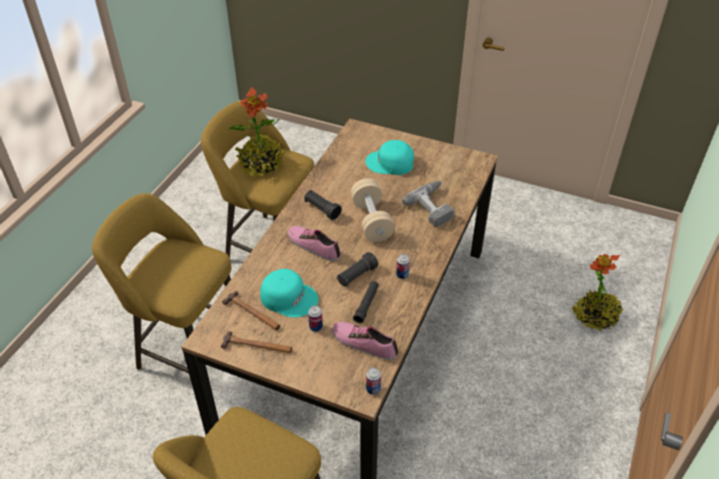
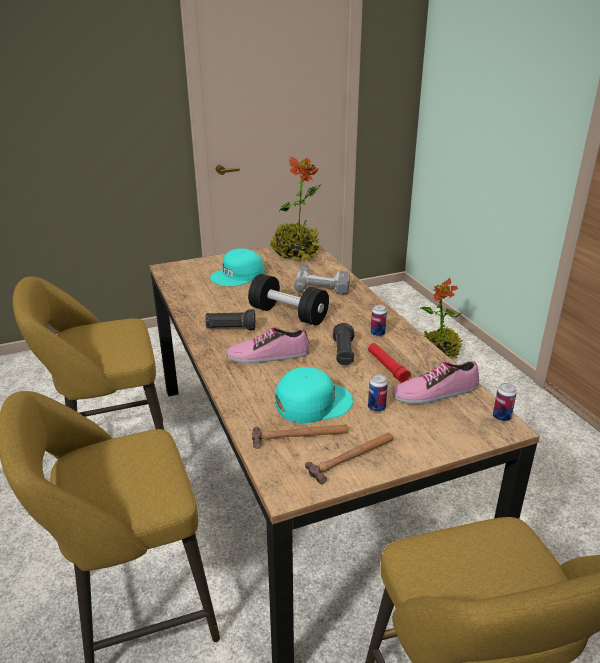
camera: 45 degrees left, 15 degrees down
(261, 164) = (92, 340): potted plant -> potted plant (295, 253)
(366, 304) = (387, 367): black flashlight -> red flashlight
(371, 220) = (288, 314): beige dumbbell -> black dumbbell

